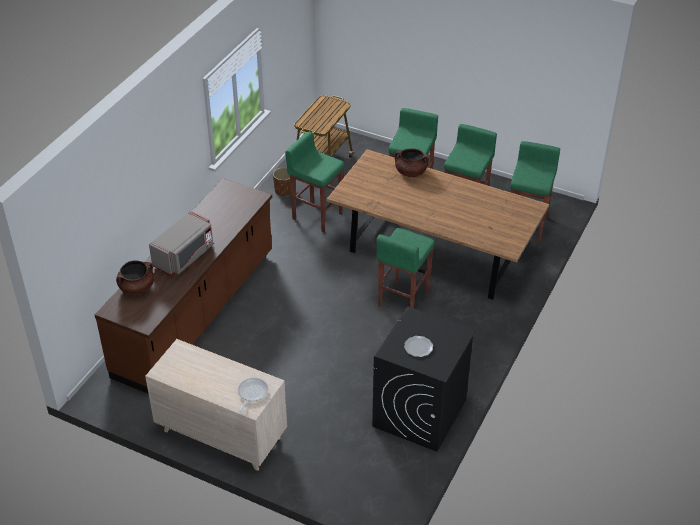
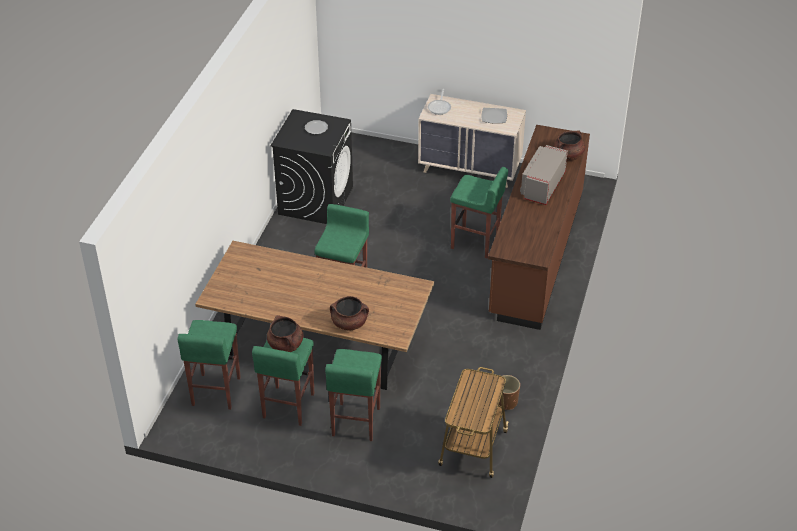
camera: 170 degrees right, 0 degrees up
(189, 369) = (494, 117): none -> plate
(317, 216) = (456, 373): green stool -> green stool (475, 243)
(467, 160) = (286, 345): none -> brown cooking pot

